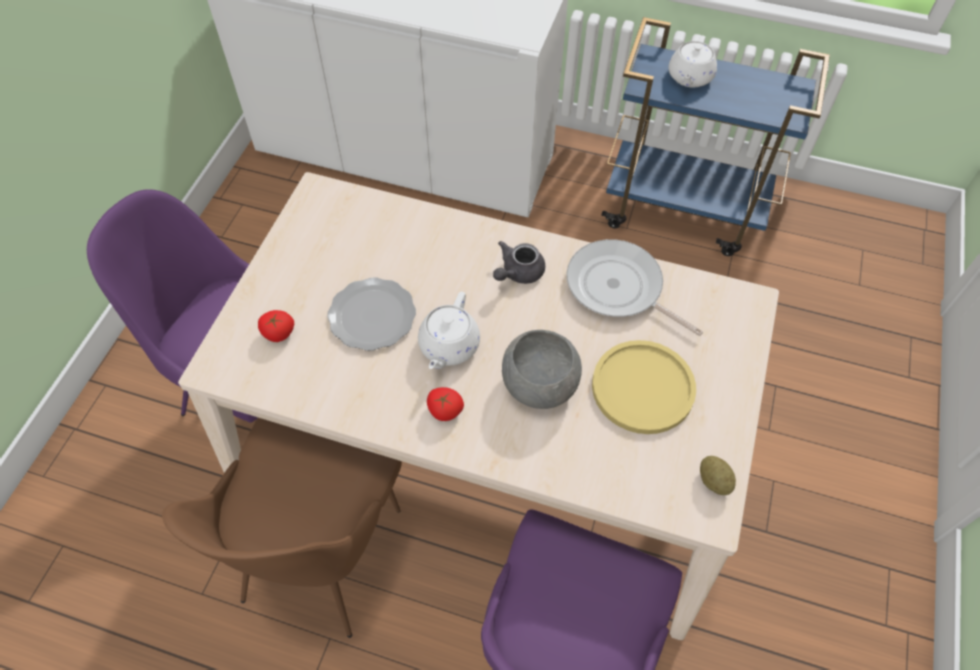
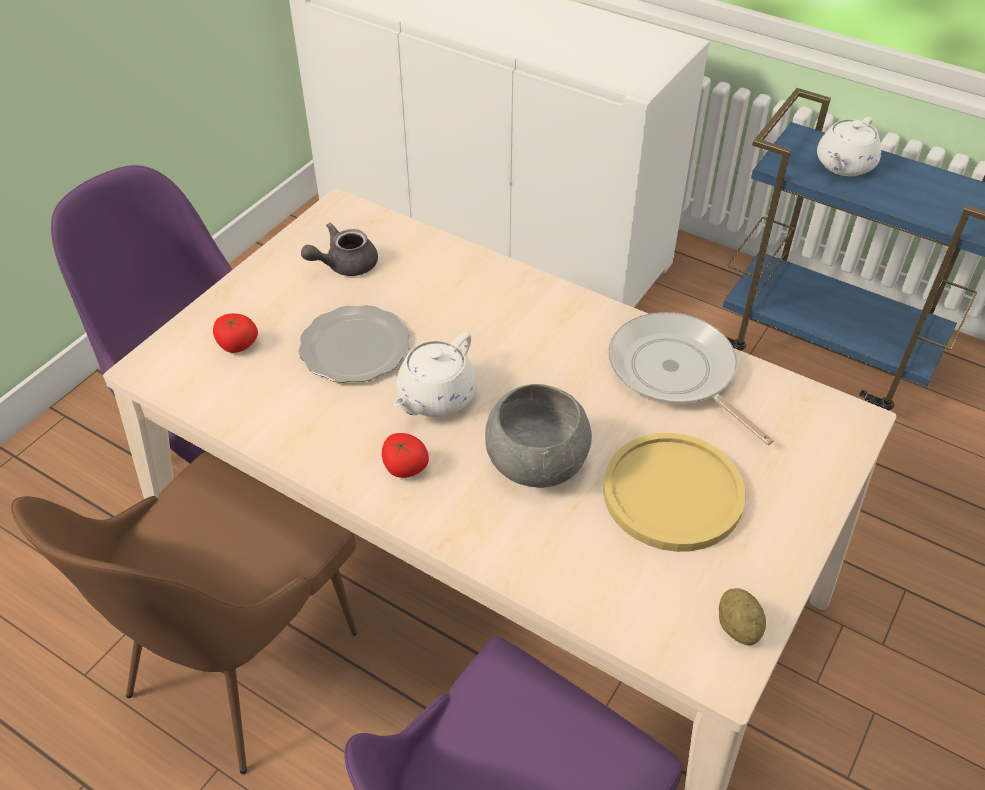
camera: 15 degrees right, 10 degrees down
(518, 273) = (551, 333): grey teapot -> grey teapot (344, 265)

